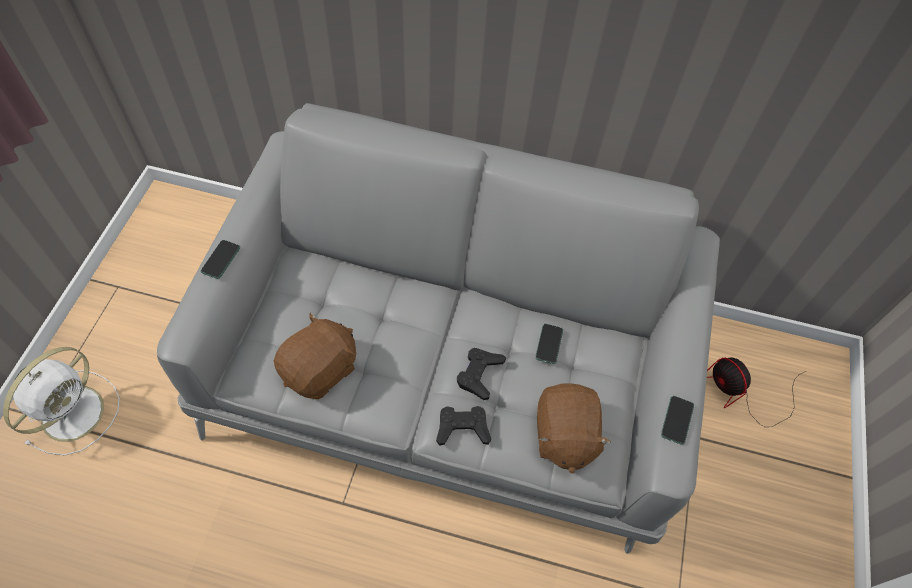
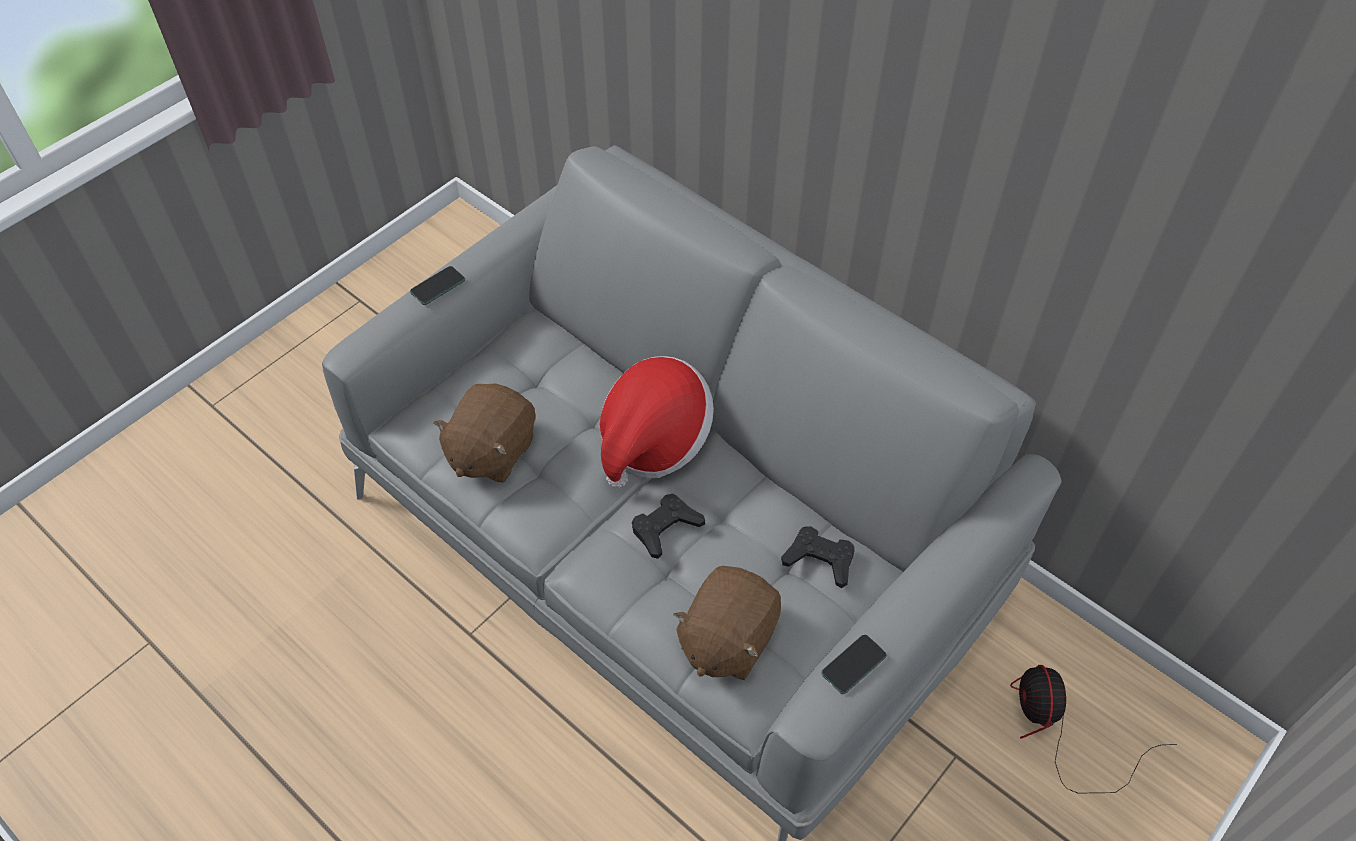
camera: 30 degrees right, 5 degrees down
(75, 411) = (249, 414): white fan -> none
(320, 370) = (491, 451): brown plush toy -> brown plush toy turned 135 degrees clockwise
(434, 313) = (653, 440): none -> hat
(462, 428) = (611, 578): black game controller -> black game controller (820, 559)
(549, 344) = (770, 528): phone -> none

